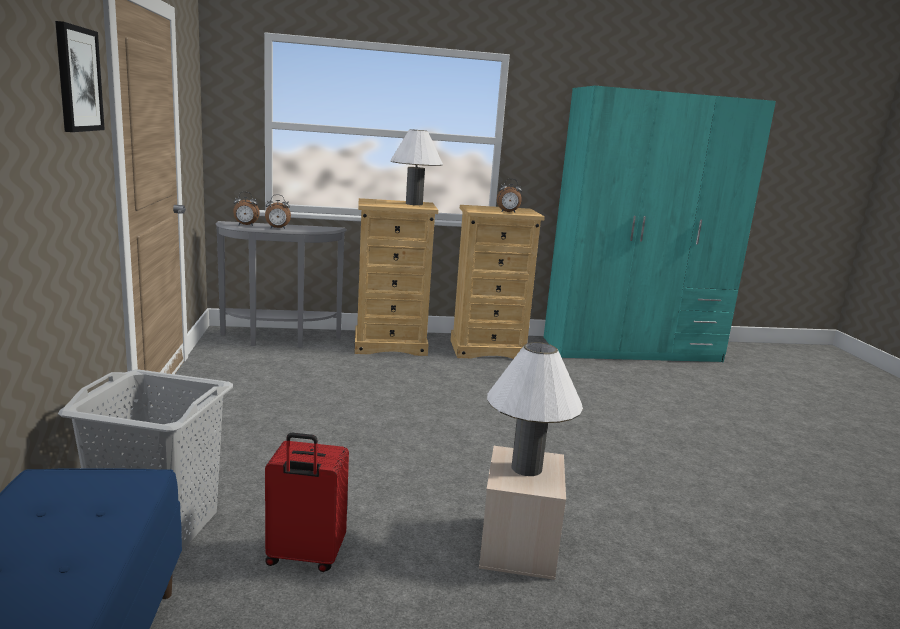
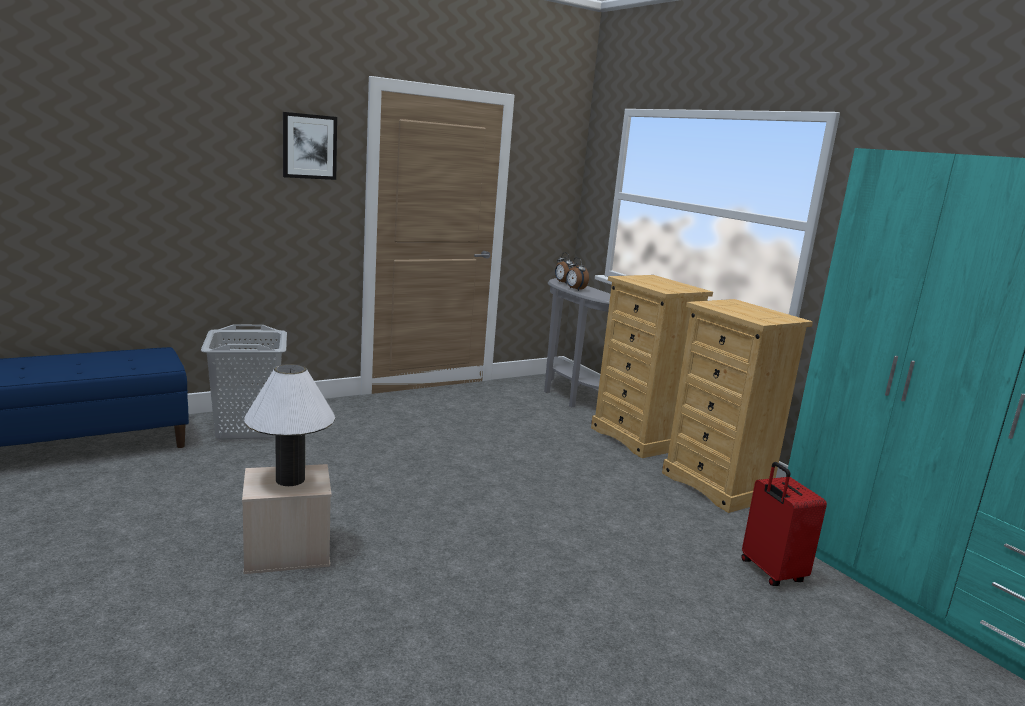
camera: 65 degrees right, 0 degrees up
(304, 557) = (234, 474): red suitcase -> red suitcase (770, 572)
(414, 204) = (676, 287): white table lamp -> none
(508, 212) = (738, 313): alarm clock -> none

